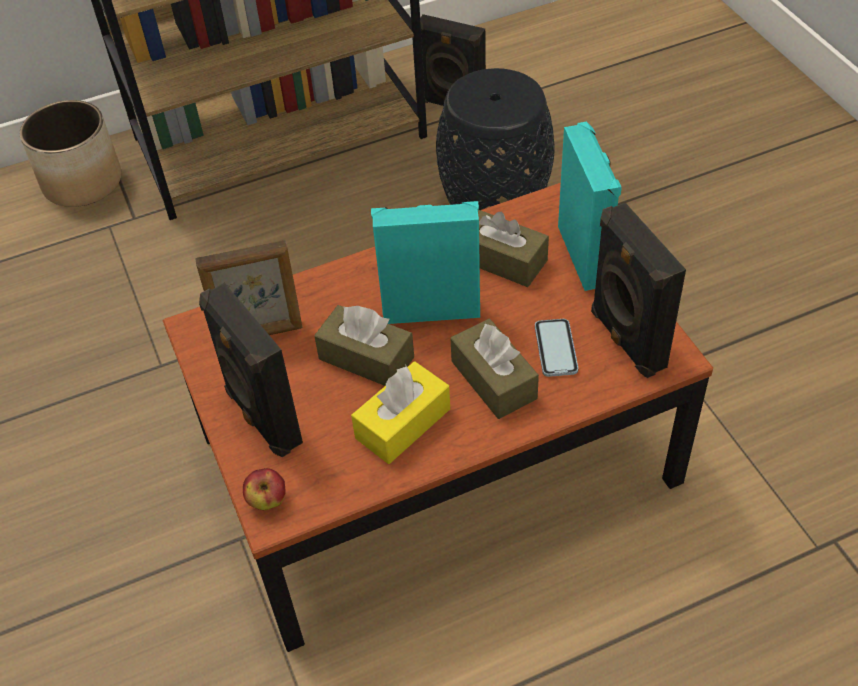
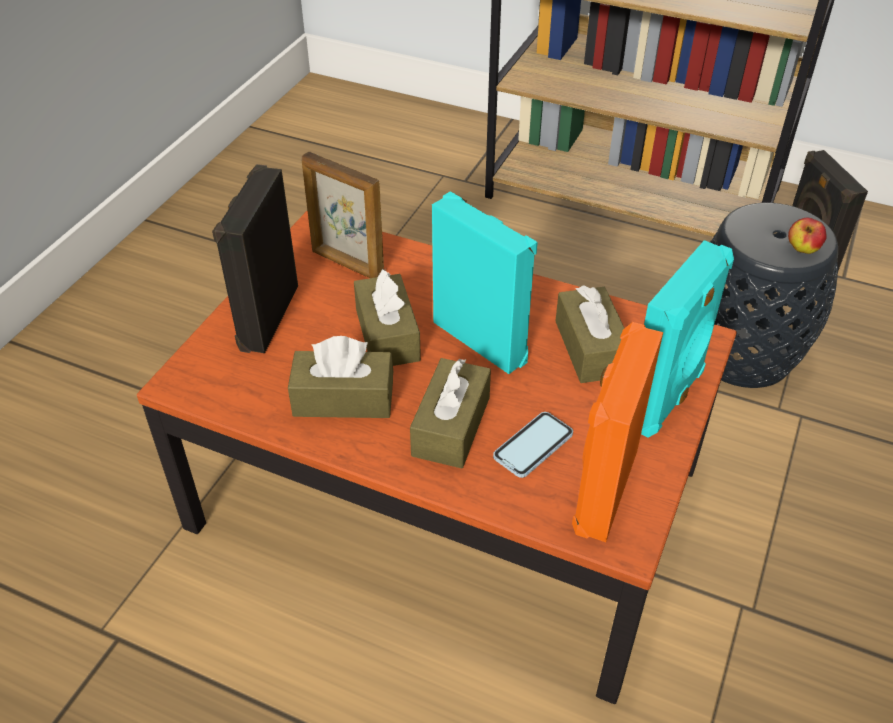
camera: 45 degrees right, 5 degrees down
(83, 183) = (462, 139): planter -> none
(267, 500) = (191, 370): apple -> apple (802, 249)
(403, 423) = (343, 399): yellow tissue box -> brown tissue box
(625, 340) = (602, 489): black speaker -> orange speaker

